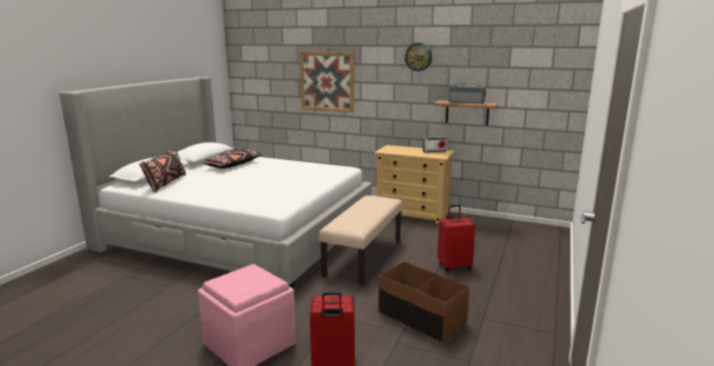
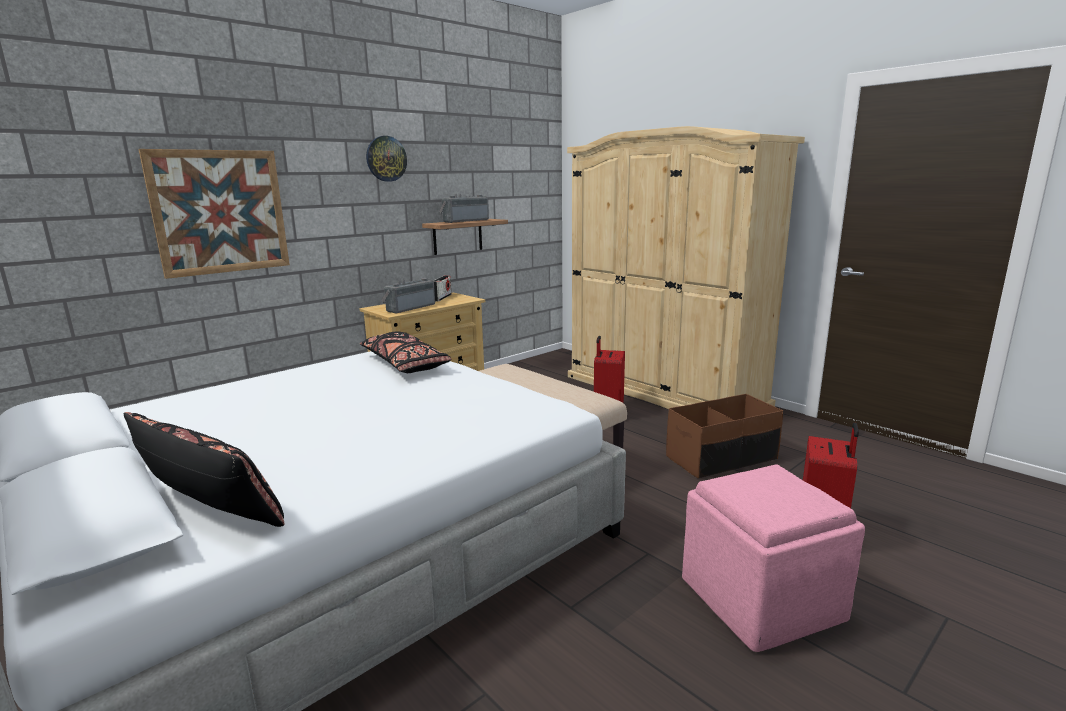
camera: 65 degrees left, 0 degrees up
(233, 165) = (199, 420): black pillow -> black pillow (405, 364)
(399, 151) = (409, 308): none -> radio
(531, 280) = (663, 390): none -> beige wardrobe

